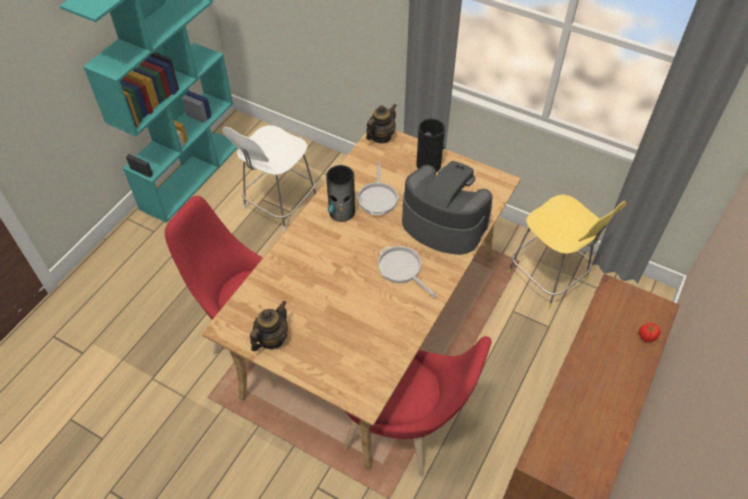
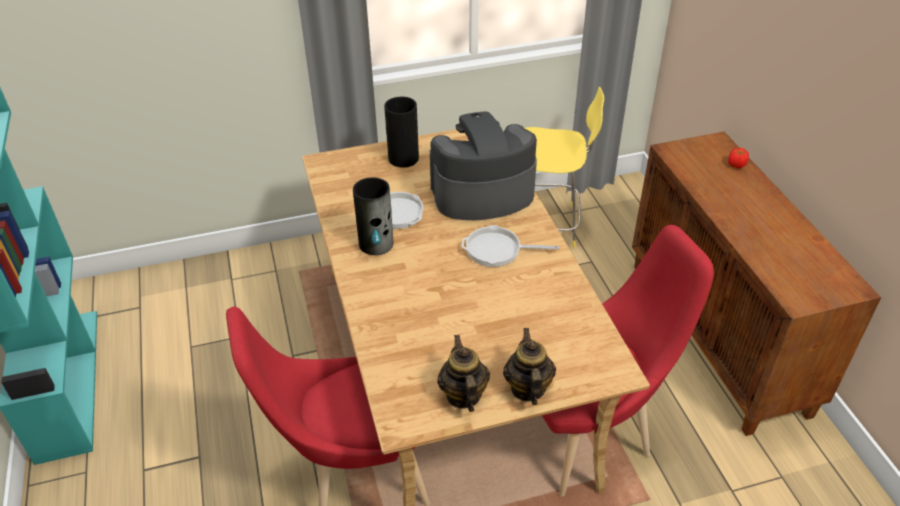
camera: 45 degrees left, 10 degrees down
(279, 205) = (218, 339): white stool -> none
(381, 137) = (327, 163): teapot -> teapot (527, 388)

